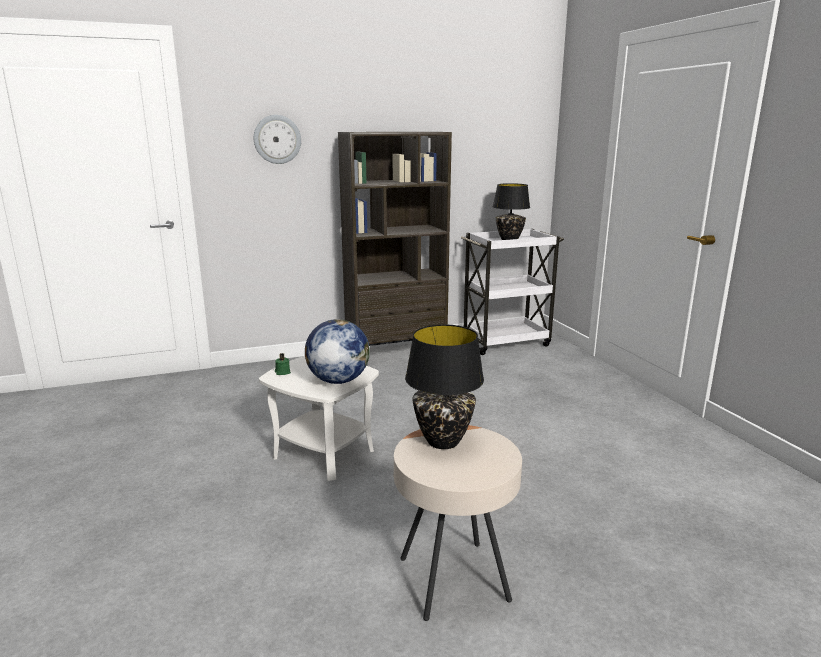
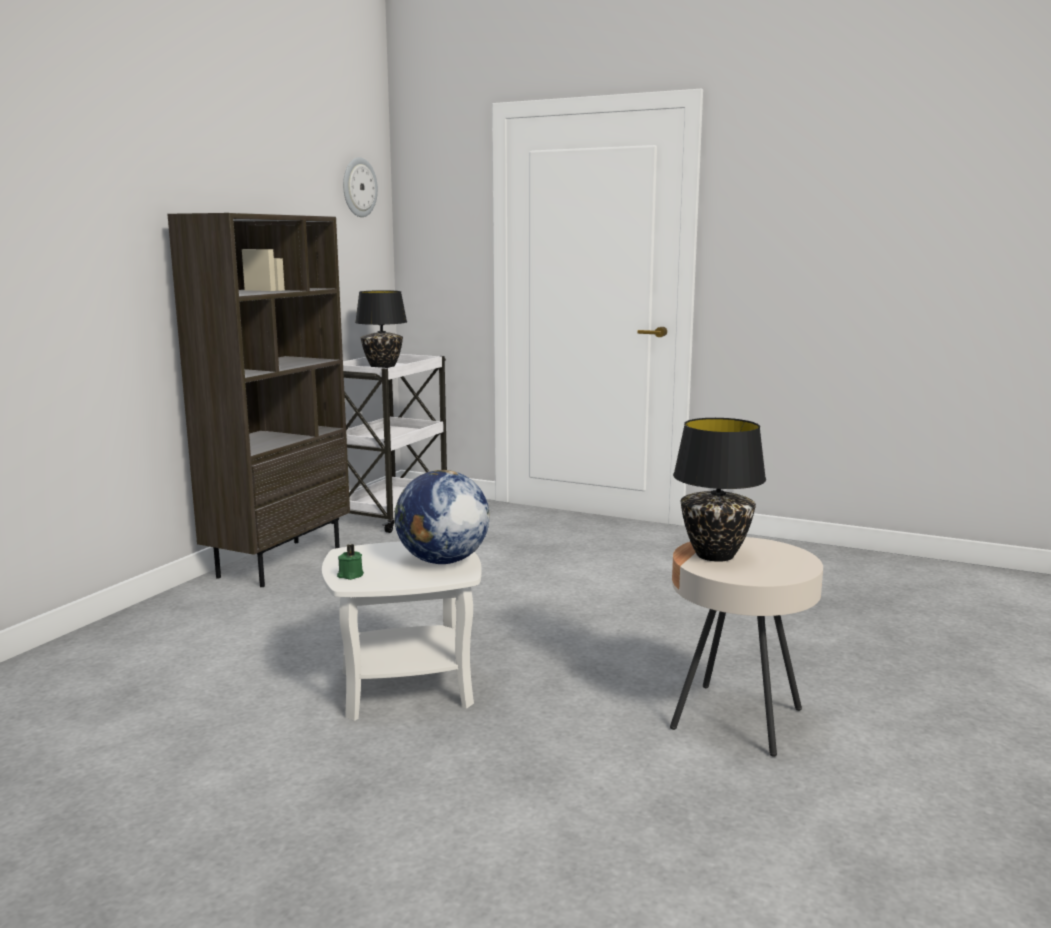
camera: 45 degrees left, 5 degrees down
(277, 139) = (76, 224): wall clock -> wall clock (359, 187)

